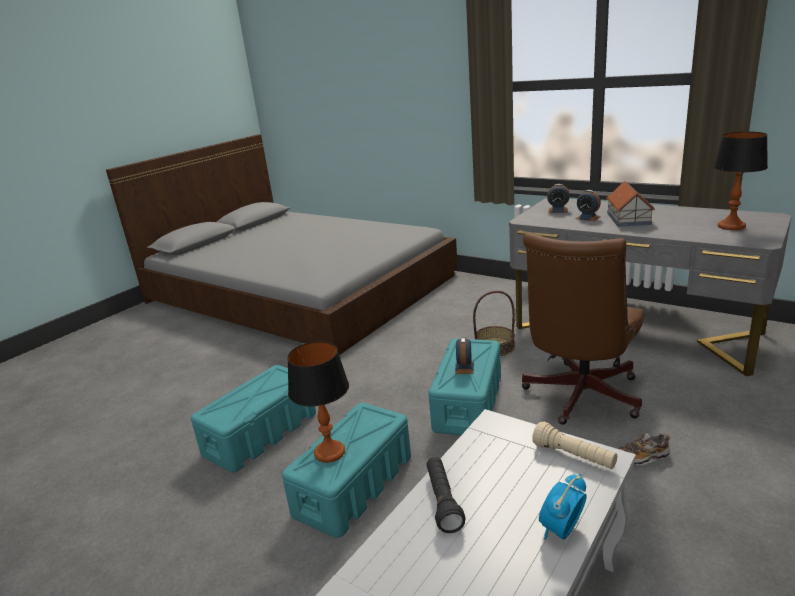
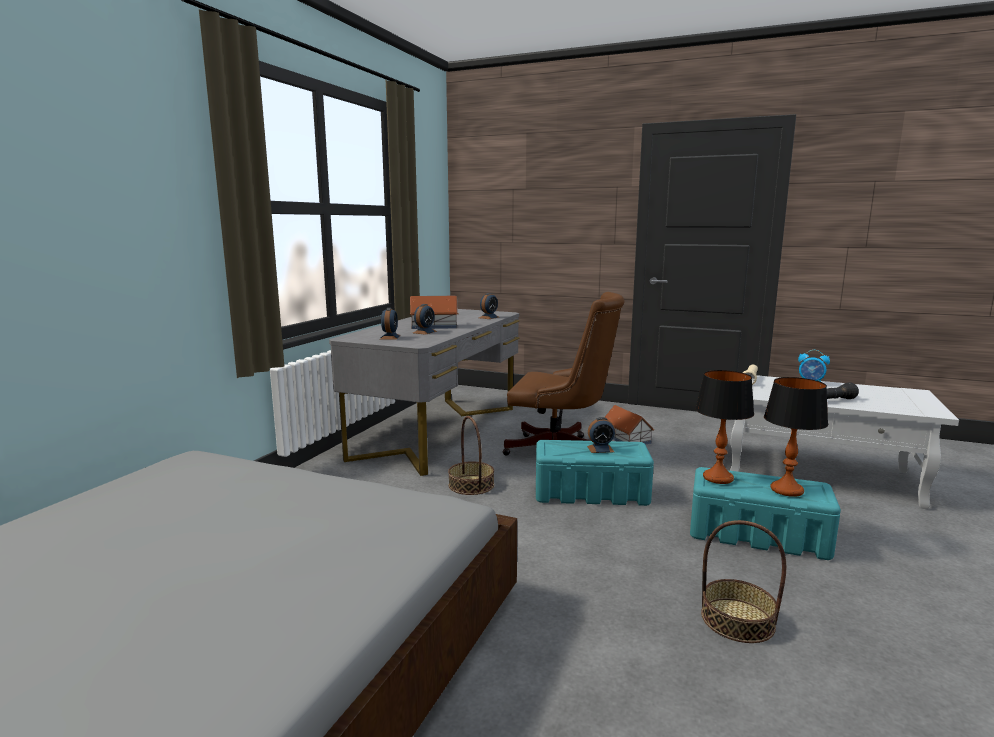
camera: 105 degrees left, 10 degrees down
(261, 433) = (737, 620): turquoise storage box -> basket
(643, 457) = (626, 438): shoe -> toy house
(709, 235) = (489, 317): none -> alarm clock
(731, 226) = (468, 314): table lamp -> table lamp (717, 478)

